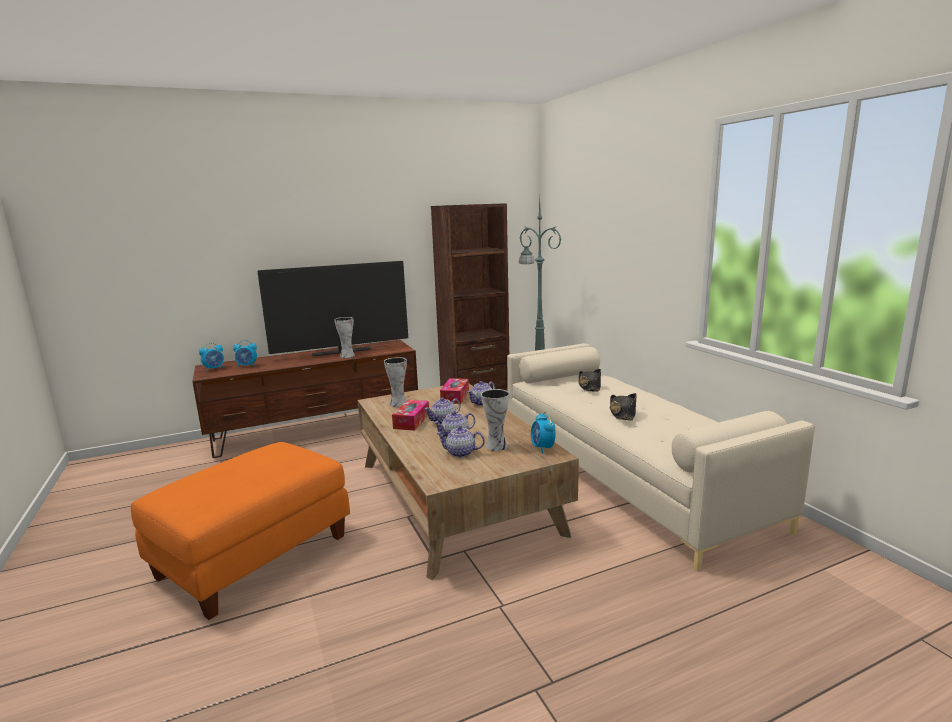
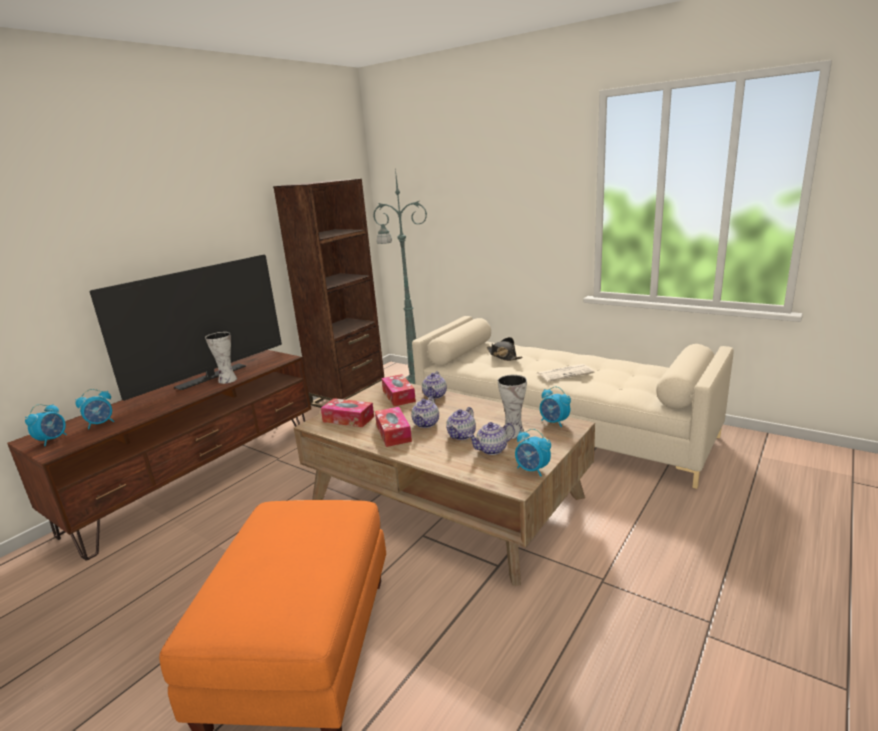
camera: 30 degrees left, 5 degrees up
(397, 403) = (348, 419): vase -> tissue box
(466, 476) = (532, 470): none -> alarm clock
(622, 413) = (565, 373): black hat -> newspaper

